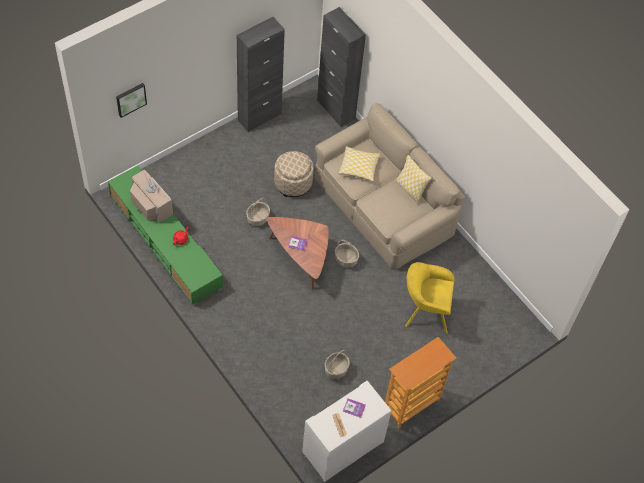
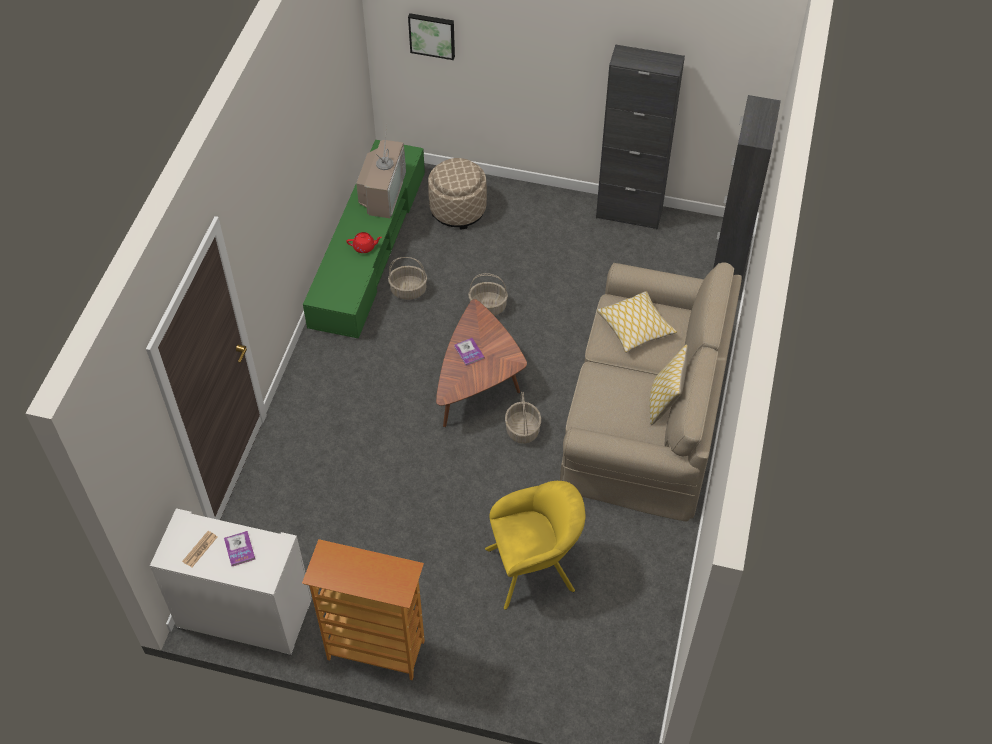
camera: 55 degrees right, 5 degrees down
(293, 183) = (574, 305): beige ottoman -> beige ottoman (458, 209)
(336, 369) = (352, 529): basket -> basket (408, 290)
(425, 311) = (535, 568): yellow armchair -> yellow armchair turned 105 degrees clockwise

